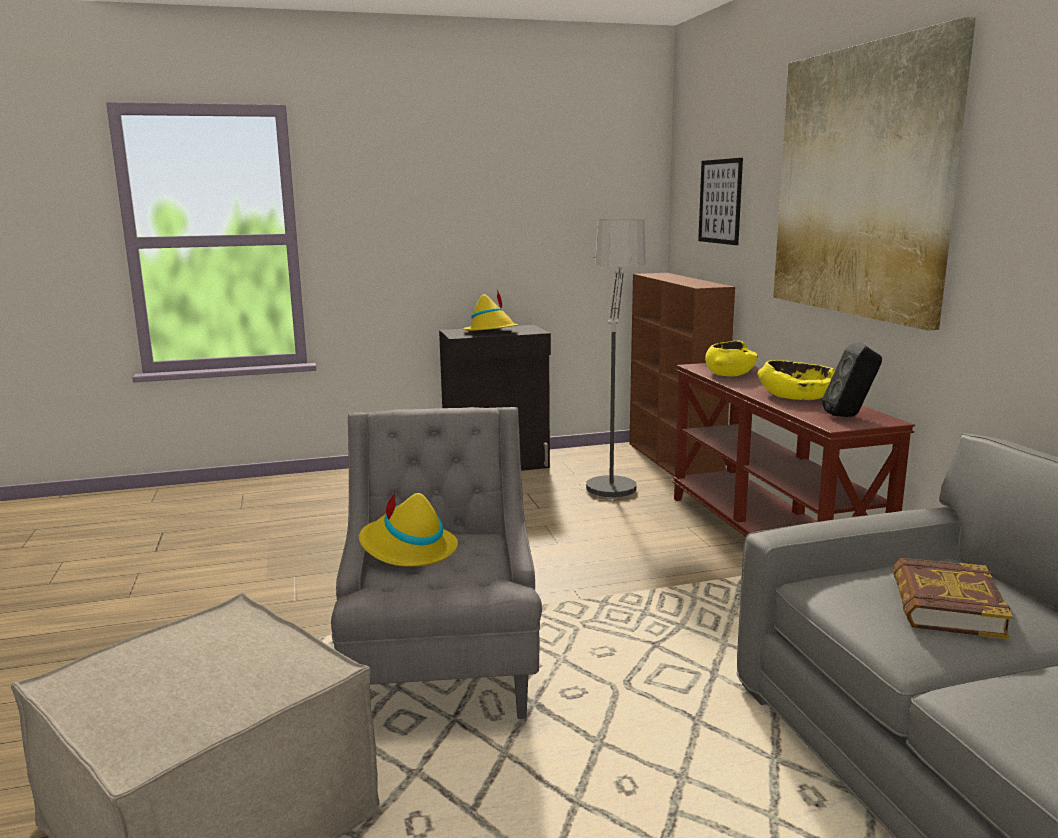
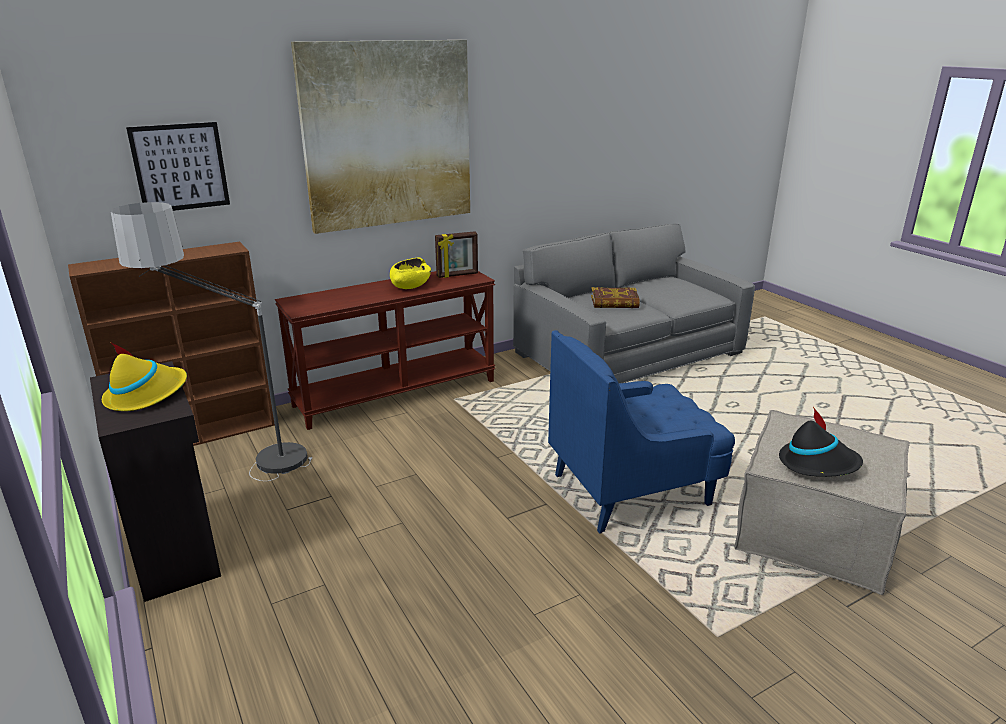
camera: 105 degrees left, 10 degrees up
(183, 645) = (818, 464): none -> black hat
(407, 550) = (651, 421): yellow hat -> none
(443, 671) = (632, 489): grey armchair -> blue armchair
(729, 373) = (331, 301): yellow bowl -> none
(850, 416) = (457, 275): black speaker -> picture frame

